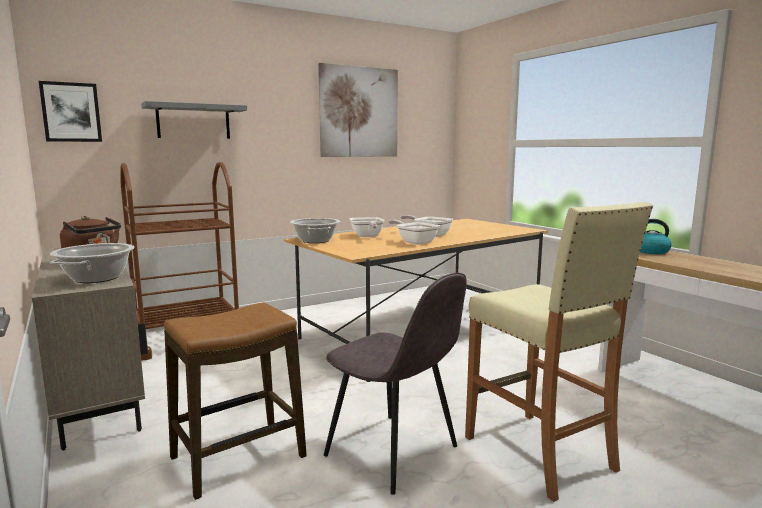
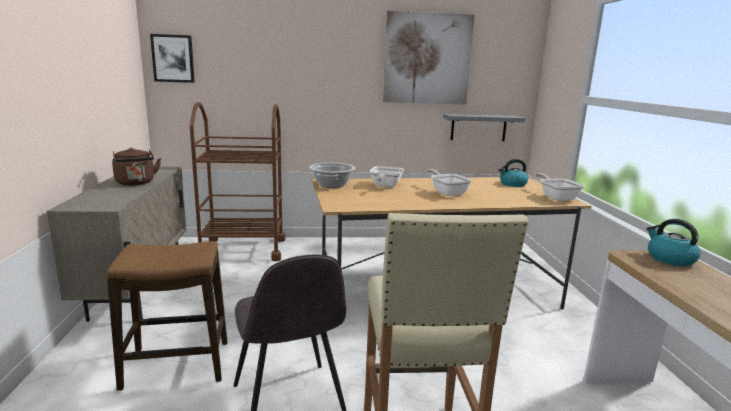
camera: 25 degrees right, 5 degrees up
(96, 278) = (109, 200): cooking pot -> none
(193, 121) = (267, 67): grey shelf -> grey shelf (478, 127)
(415, 242) = (416, 200): frying pan -> frying pan (556, 197)
(468, 224) = (512, 184): none -> kettle

